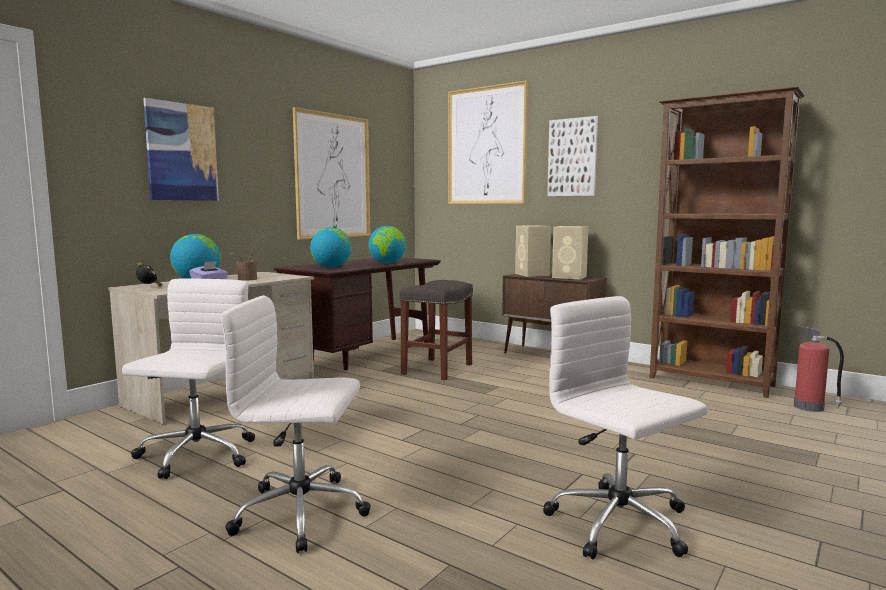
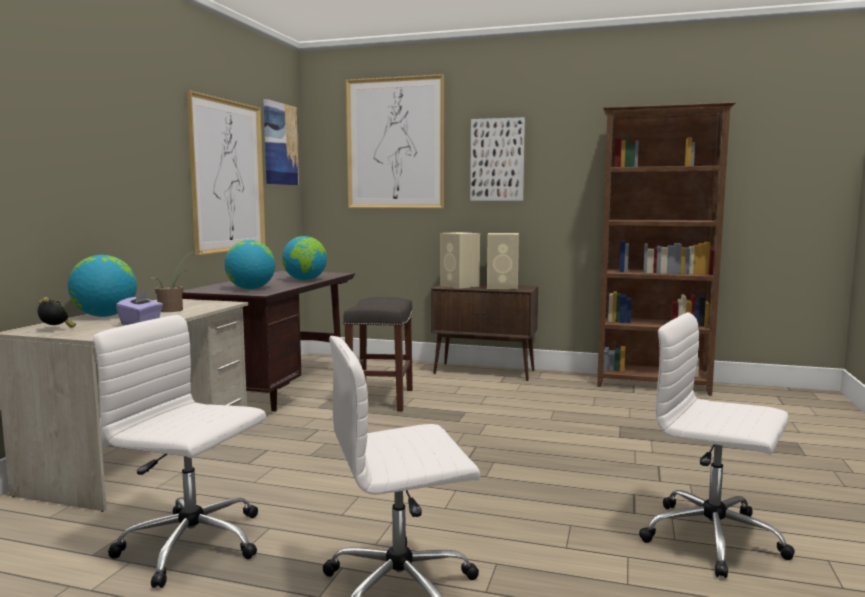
camera: 20 degrees left, 0 degrees up
(182, 152) = (70, 146): picture -> picture (280, 144)
(195, 455) = (194, 545): white office chair -> white office chair turned 60 degrees counterclockwise
(810, 407) = (751, 400): fire extinguisher -> none

